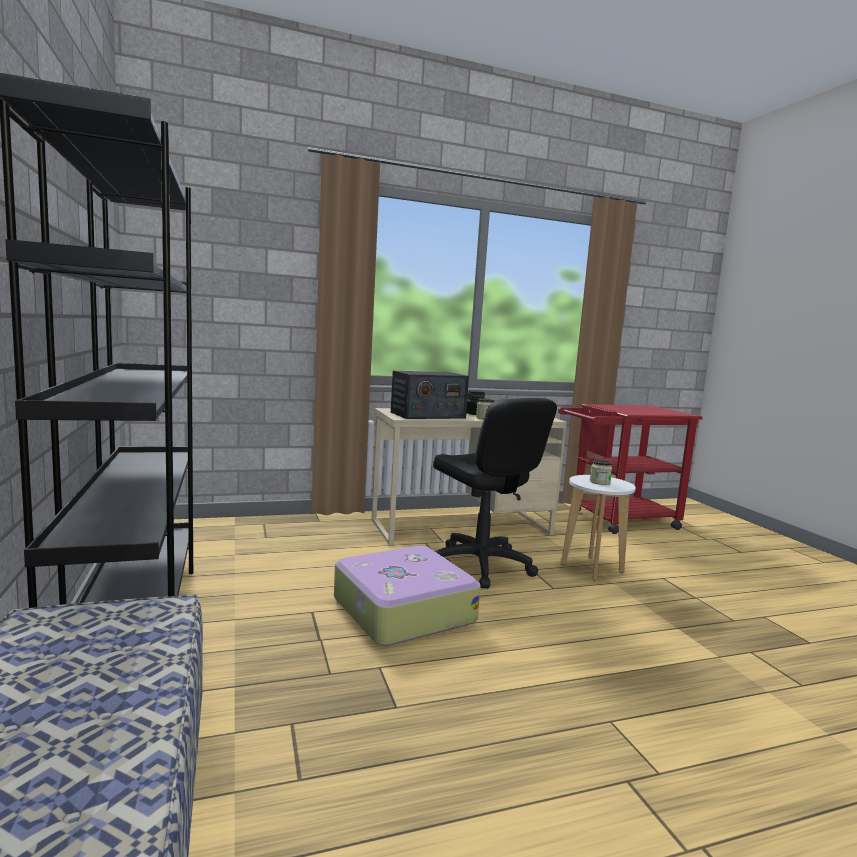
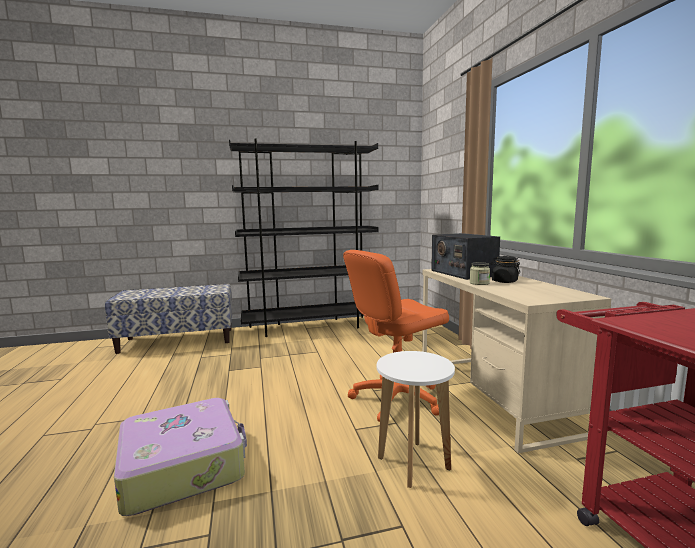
camera: 95 degrees right, 0 degrees up
(402, 610) = (318, 371): suitcase -> suitcase (184, 465)
(480, 565) = (396, 399): black office chair -> orange office chair
(599, 482) = (414, 363): jar -> none

